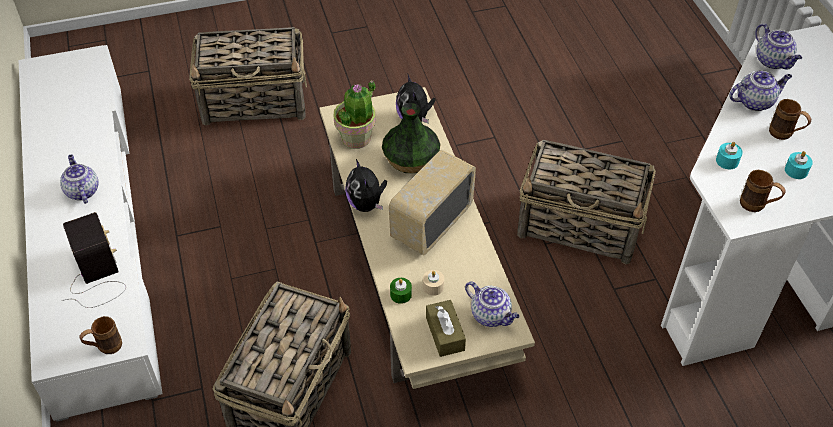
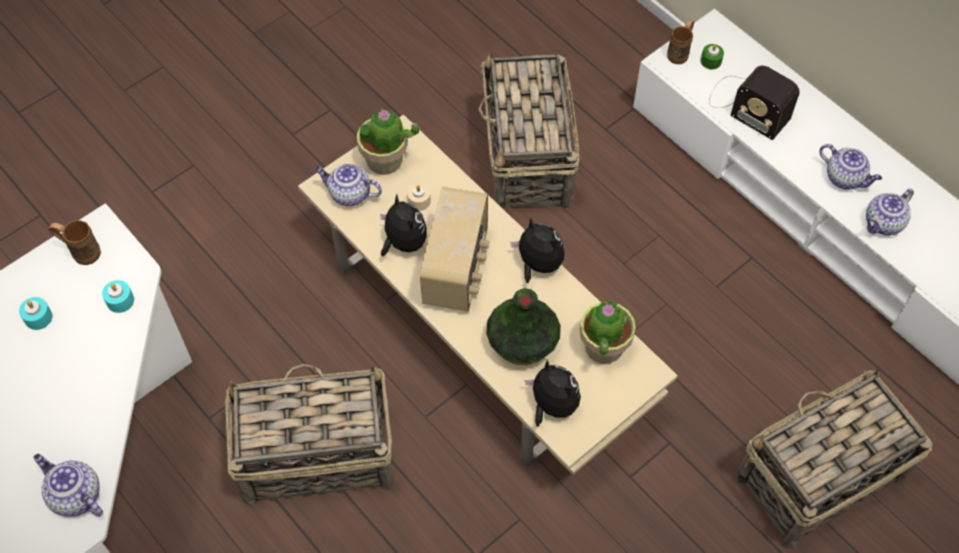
camera: 155 degrees right, 10 degrees up
(401, 294) = (446, 181): green candle -> green candle (711, 61)
(445, 334) = (385, 160): brown tissue box -> potted plant
(463, 258) = (403, 243): none -> plush toy
(755, 101) = (94, 408): teapot -> teapot (883, 224)
(785, 135) = (53, 367): brown mug -> none

